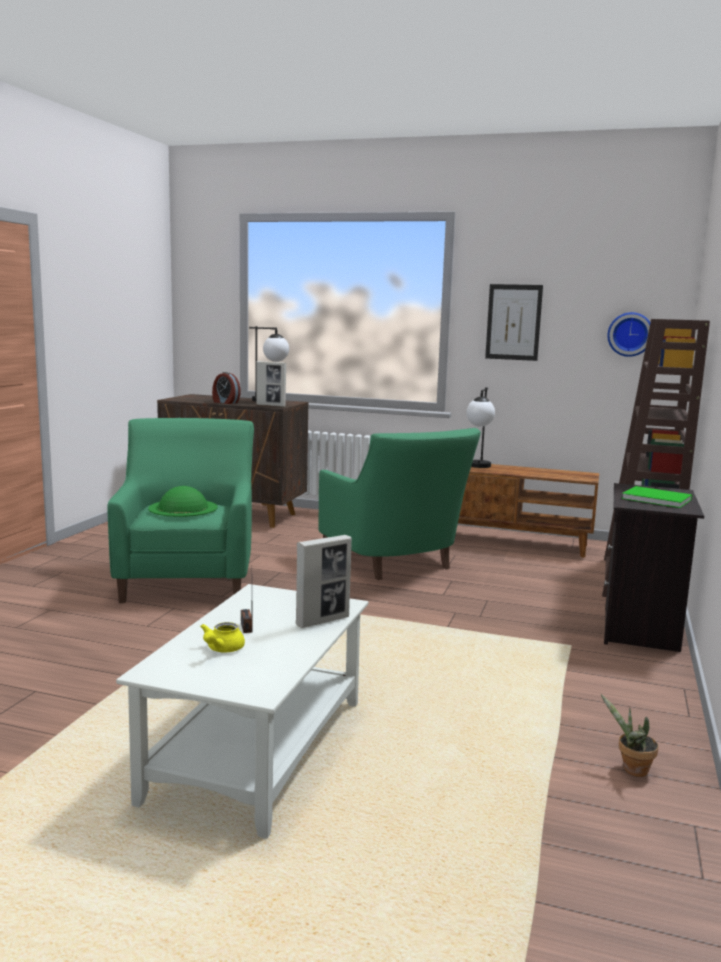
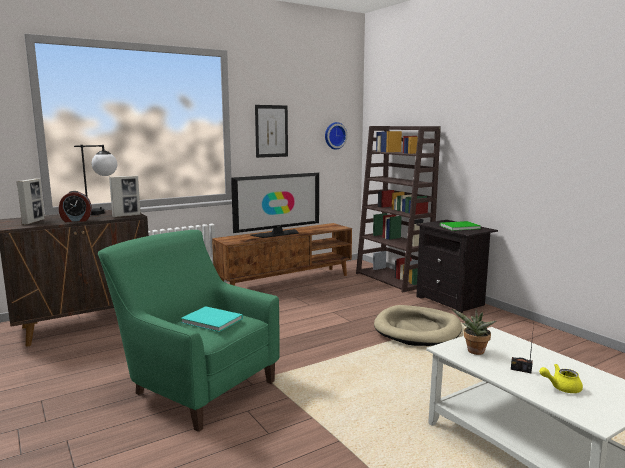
camera: 50 degrees left, 0 degrees up
(183, 508) = (211, 320): green hat -> turquoise book
(221, 649) = (561, 387): yellow teapot -> yellow teapot turned 120 degrees clockwise
(323, 621) = (522, 346): picture frame -> picture frame (33, 222)
(395, 564) = (283, 314): green armchair -> none
(478, 467) = (277, 234): table lamp -> television
(491, 631) = (417, 329): none -> beige dog bed
(631, 769) = (599, 361): potted plant -> potted plant (474, 352)

